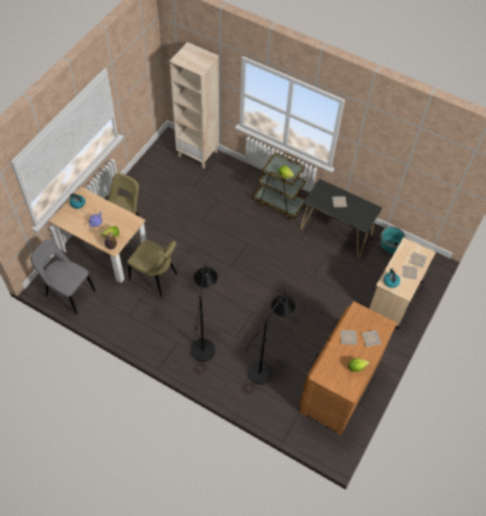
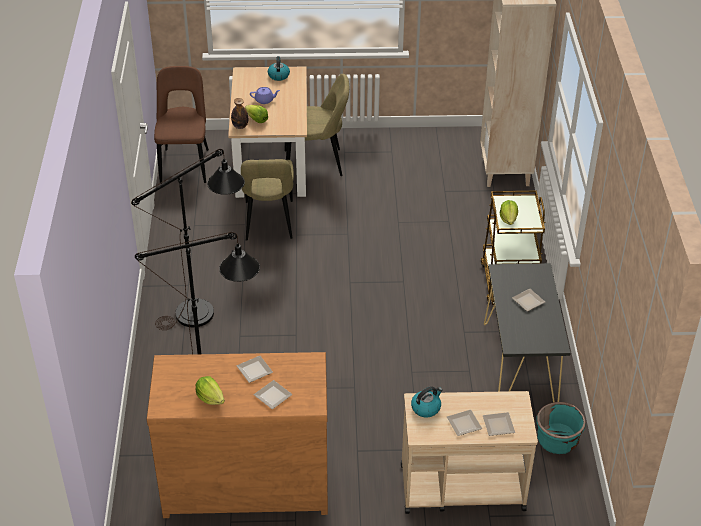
camera: 60 degrees right, 15 degrees down
(68, 293) = (185, 164): grey chair -> brown chair

